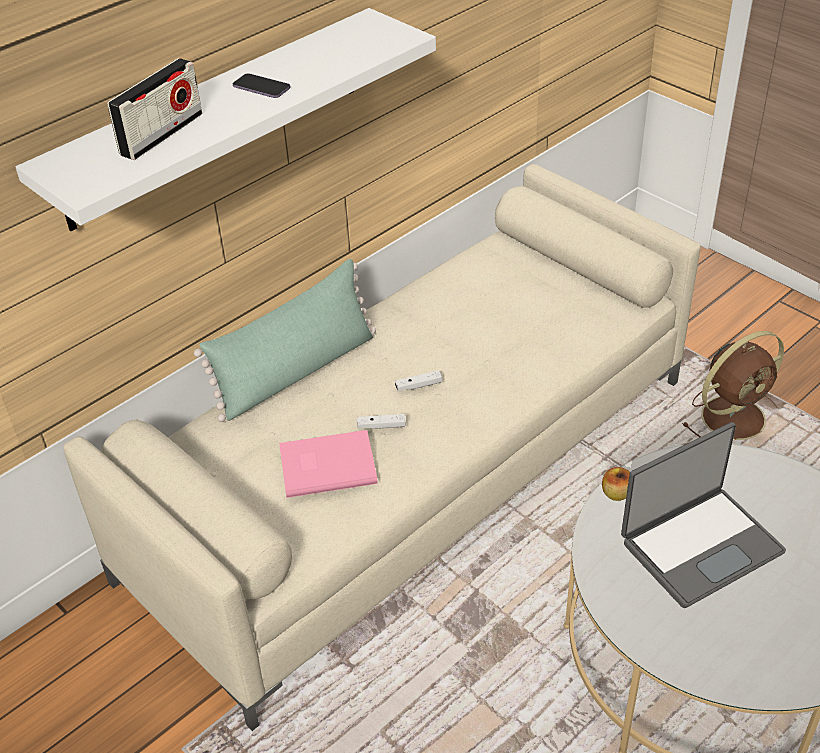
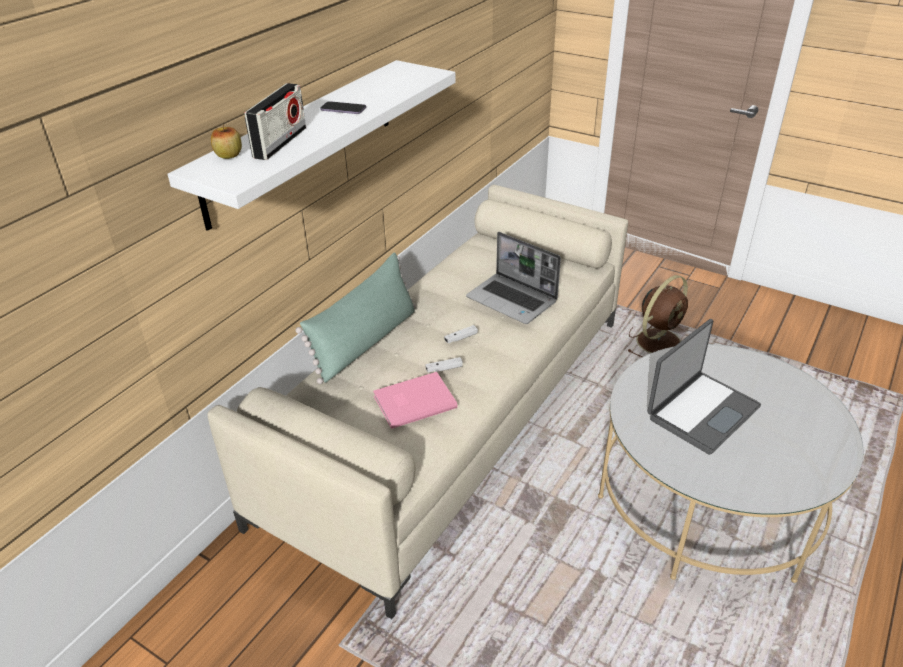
camera: 15 degrees left, 5 degrees down
(507, 340) = (513, 300): none -> laptop
(616, 493) = (630, 387): apple -> apple (229, 155)

